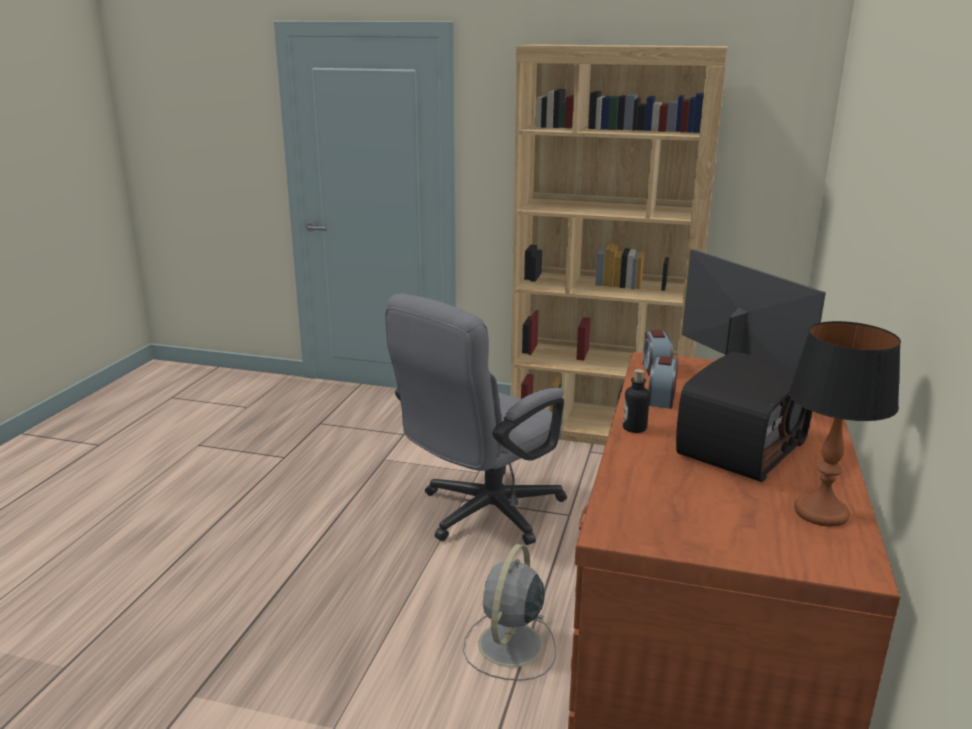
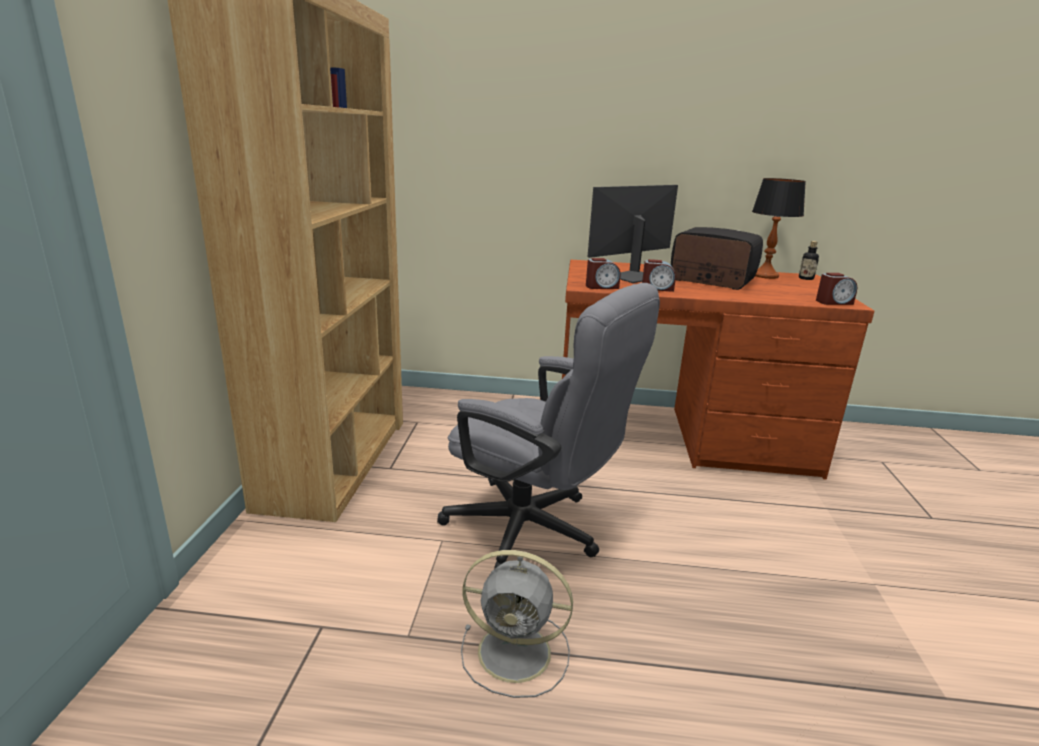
camera: 100 degrees left, 0 degrees up
(509, 646) = (716, 505): grey fan -> grey fan (518, 653)
(620, 519) = (833, 302): none -> alarm clock
(634, 428) = (714, 295): bottle -> bottle (806, 278)

